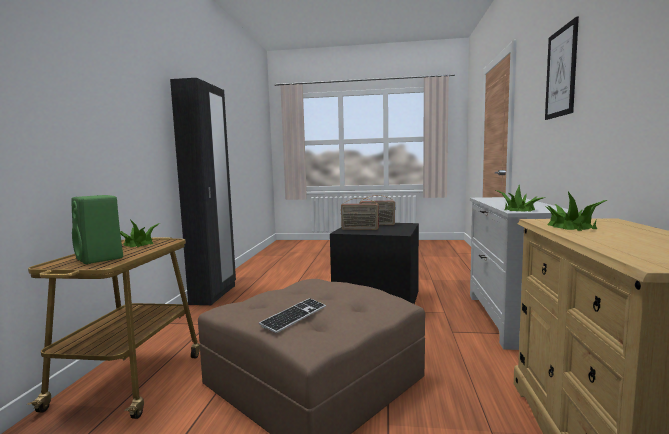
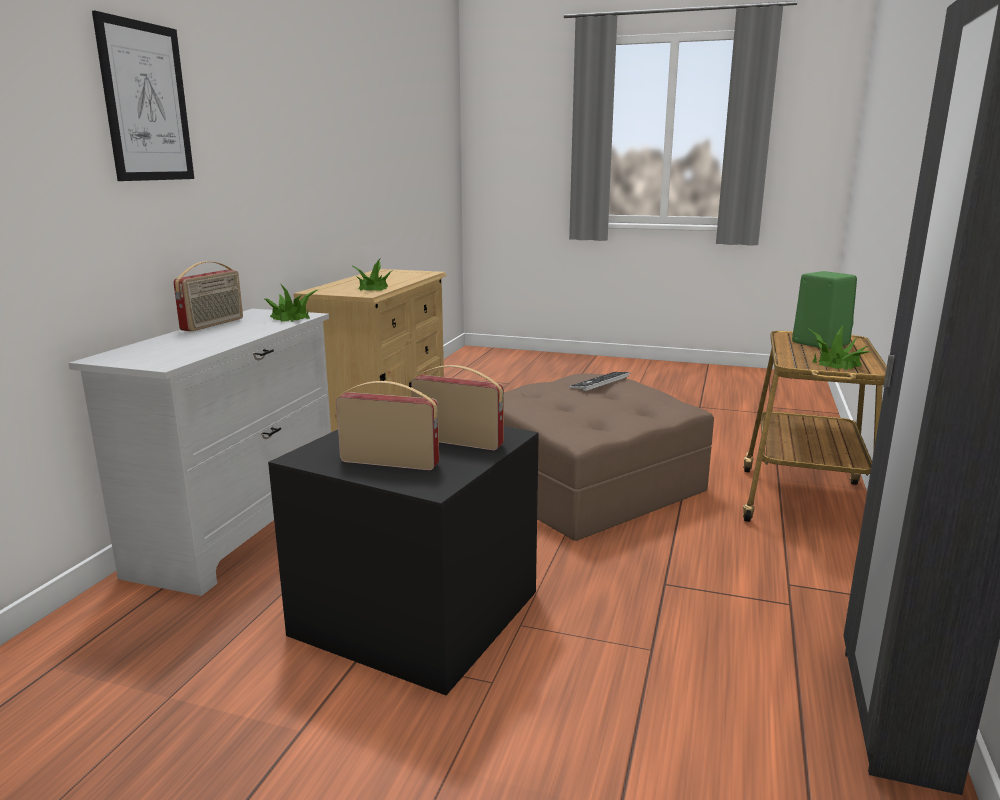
camera: 170 degrees left, 10 degrees up
(543, 205) = (213, 324): none -> radio

